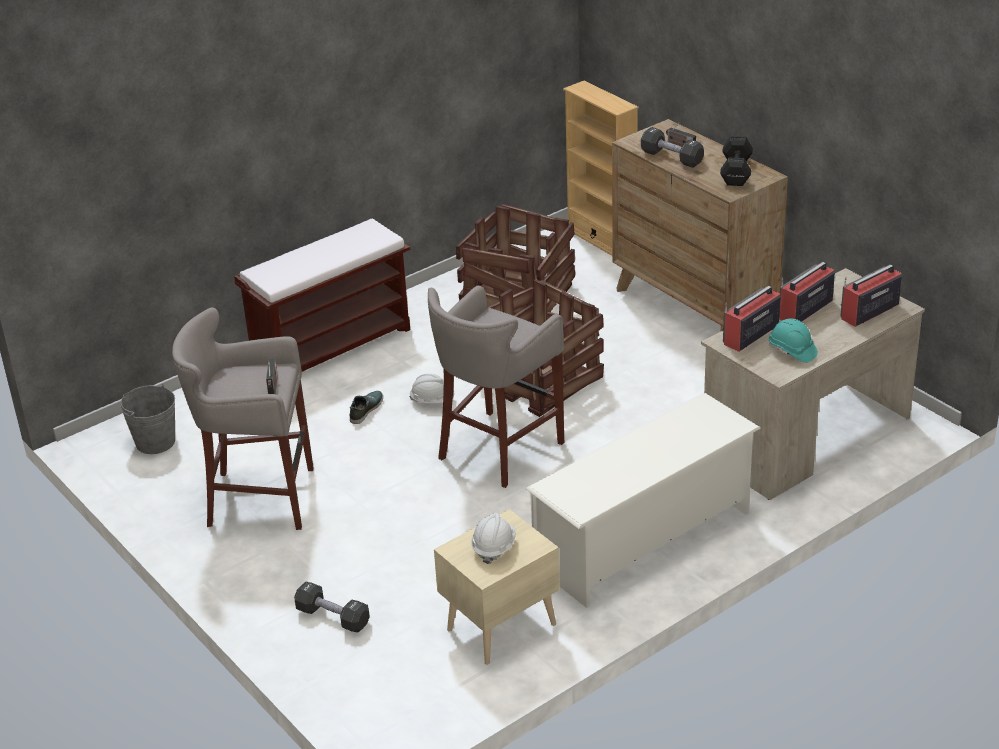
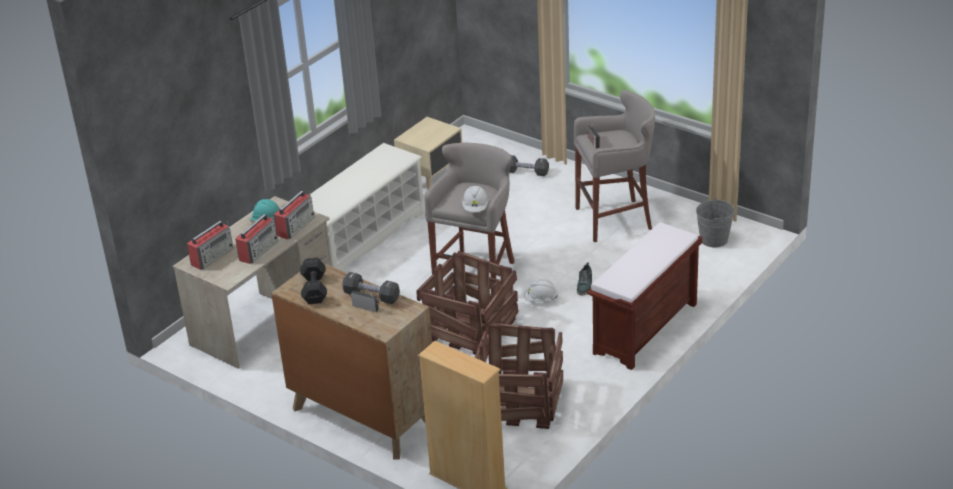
camera: 165 degrees right, 0 degrees up
(494, 547) = (428, 133): white hard hat -> white hard hat (475, 207)

